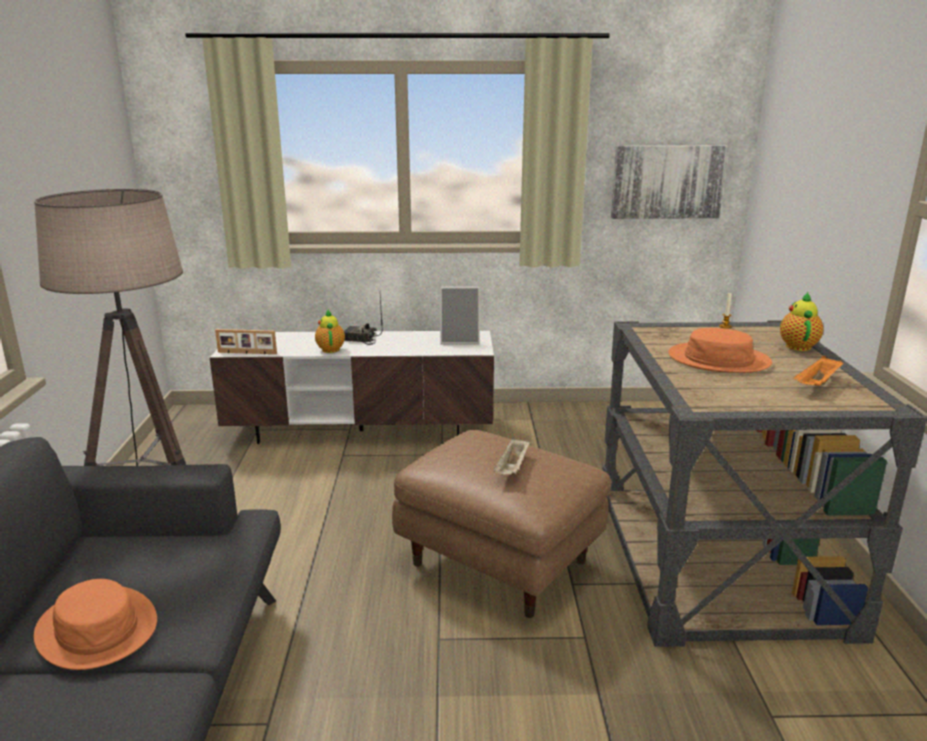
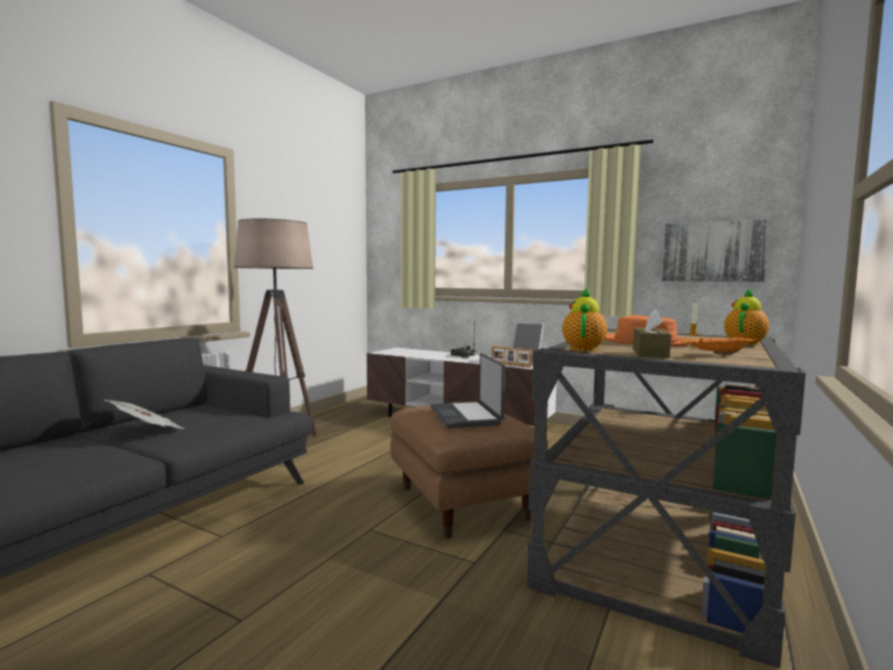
camera: 30 degrees right, 15 degrees down
(97, 628) = (148, 432): orange hat -> newspaper
(247, 353) = (388, 353): picture frame -> picture frame (510, 365)
(330, 349) = (437, 357): teapot -> teapot (583, 349)
(512, 468) = (467, 416): beige tray -> laptop
(775, 398) = (650, 353): none -> brown tissue box

